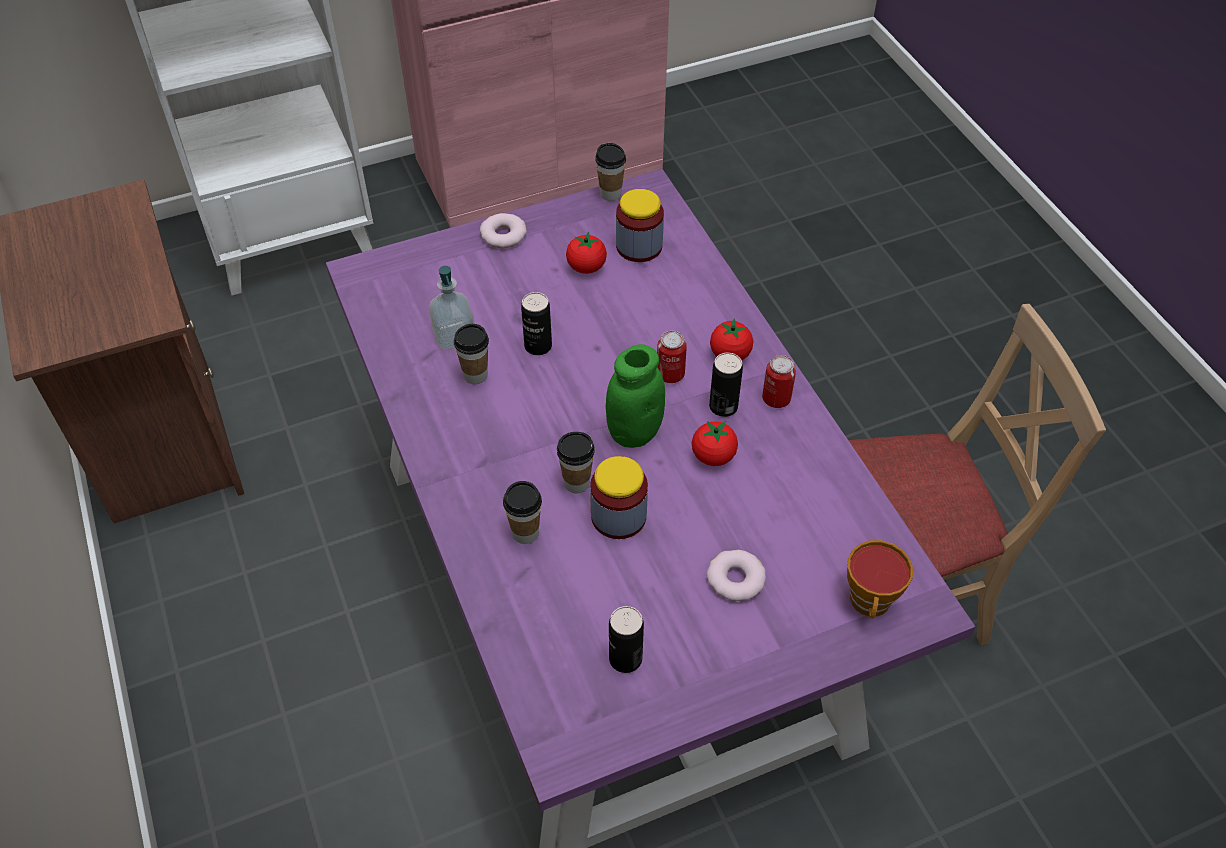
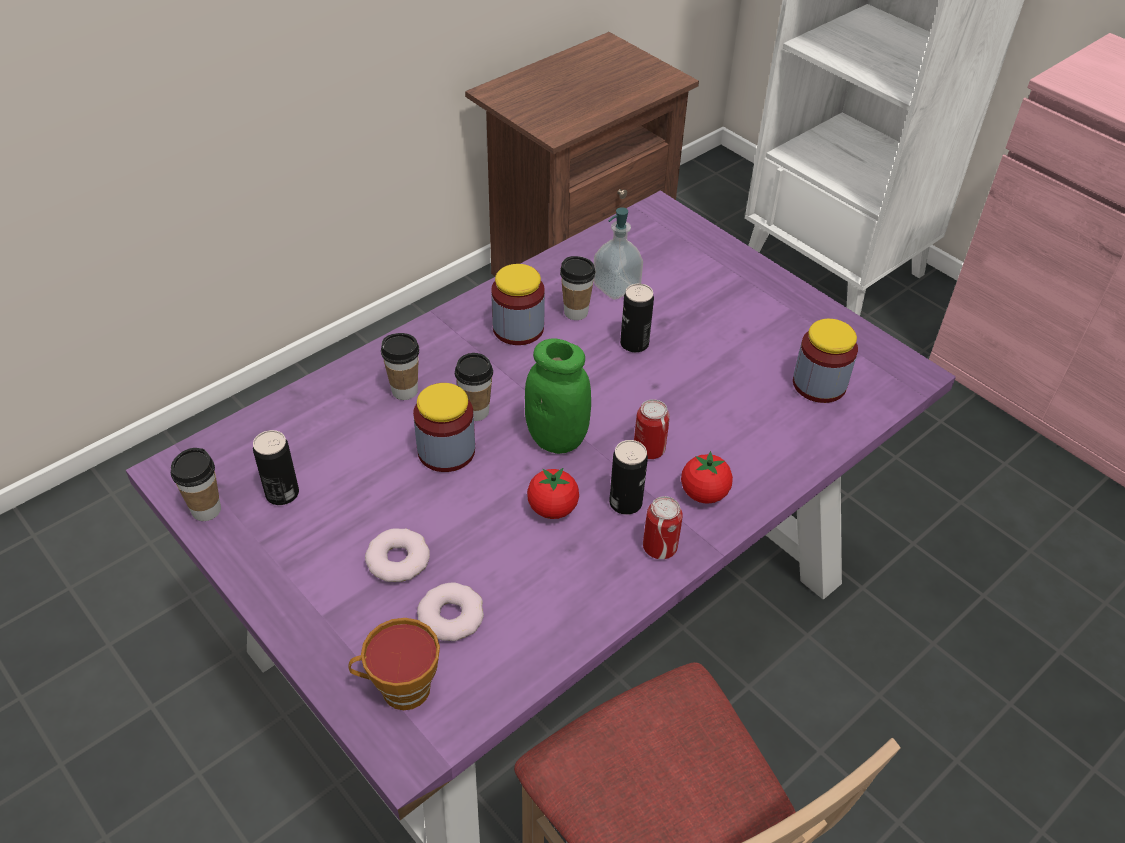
camera: 70 degrees right, 5 degrees down
(477, 424) = (518, 328): none -> jar
(503, 235) = (766, 284): donut -> donut (451, 616)
(586, 267) = (762, 352): tomato -> none
(610, 194) = (882, 344): cup -> cup (206, 510)

